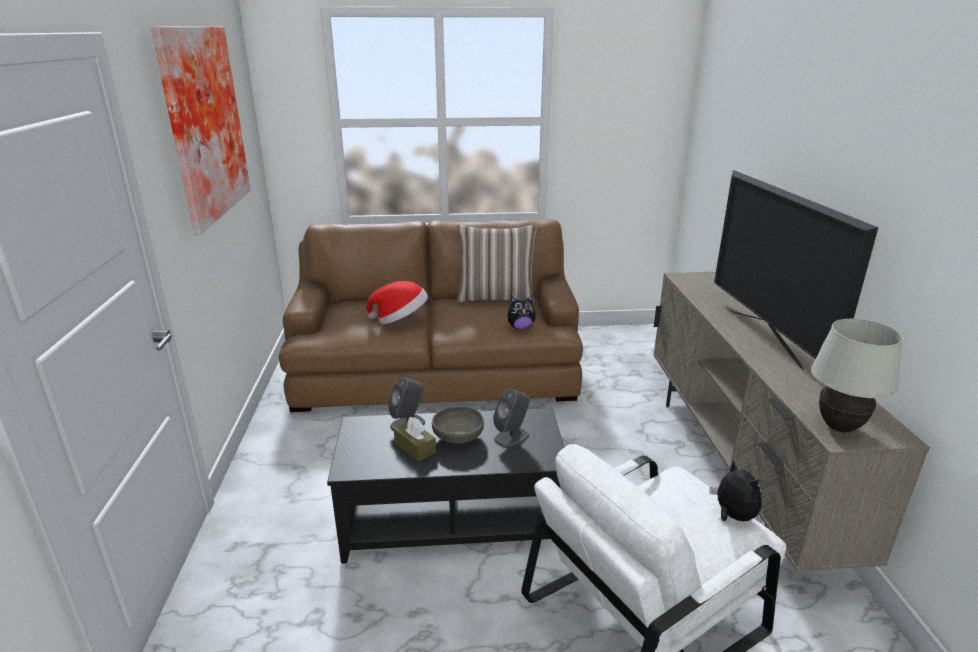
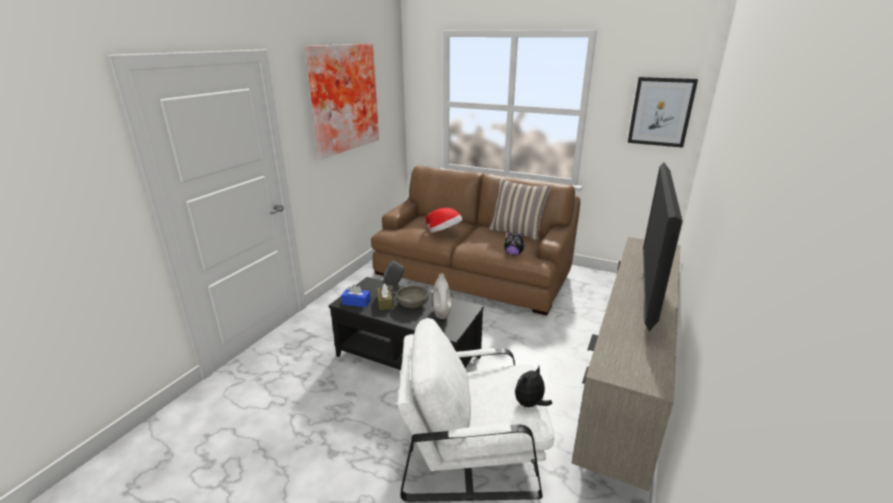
camera: 30 degrees right, 0 degrees up
(369, 462) = (356, 302): none -> blue tissue box
(512, 437) = (442, 314): grey speaker -> white vase
(640, 112) = (661, 112): none -> picture
(732, 516) = (530, 404): plush toy -> plush toy turned 135 degrees counterclockwise
(839, 427) = (616, 365): white table lamp -> none

